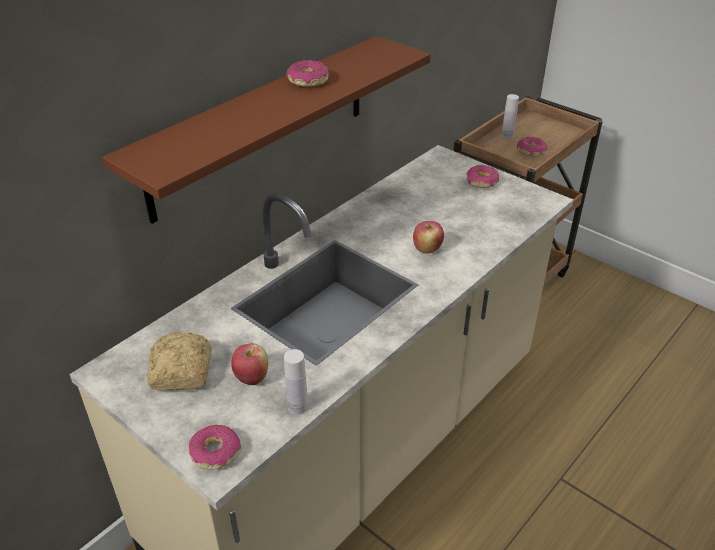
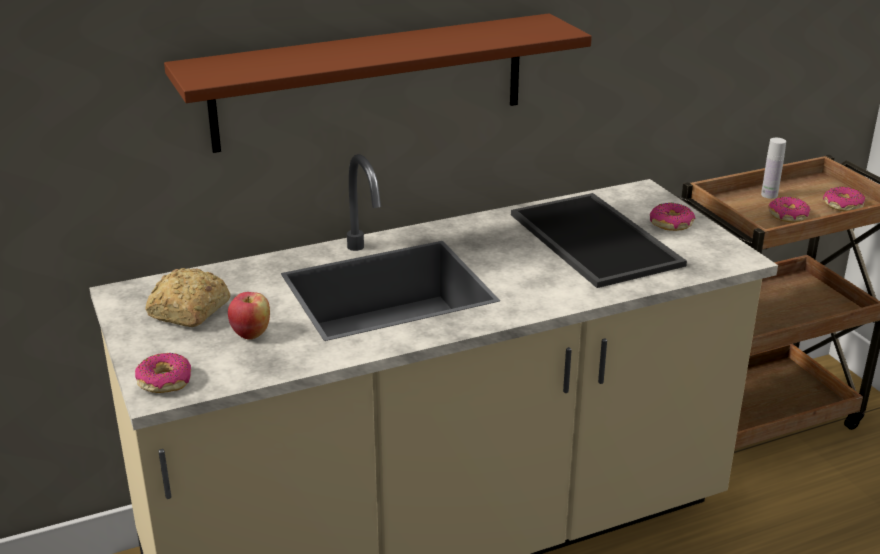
camera: 25 degrees right, 10 degrees down
(297, 407) = (274, 368): white bottle -> none
(308, 81) = (425, 38): donut -> donut (842, 206)
(427, 249) = (541, 272): apple -> none
(444, 209) = (598, 239): none -> tray

